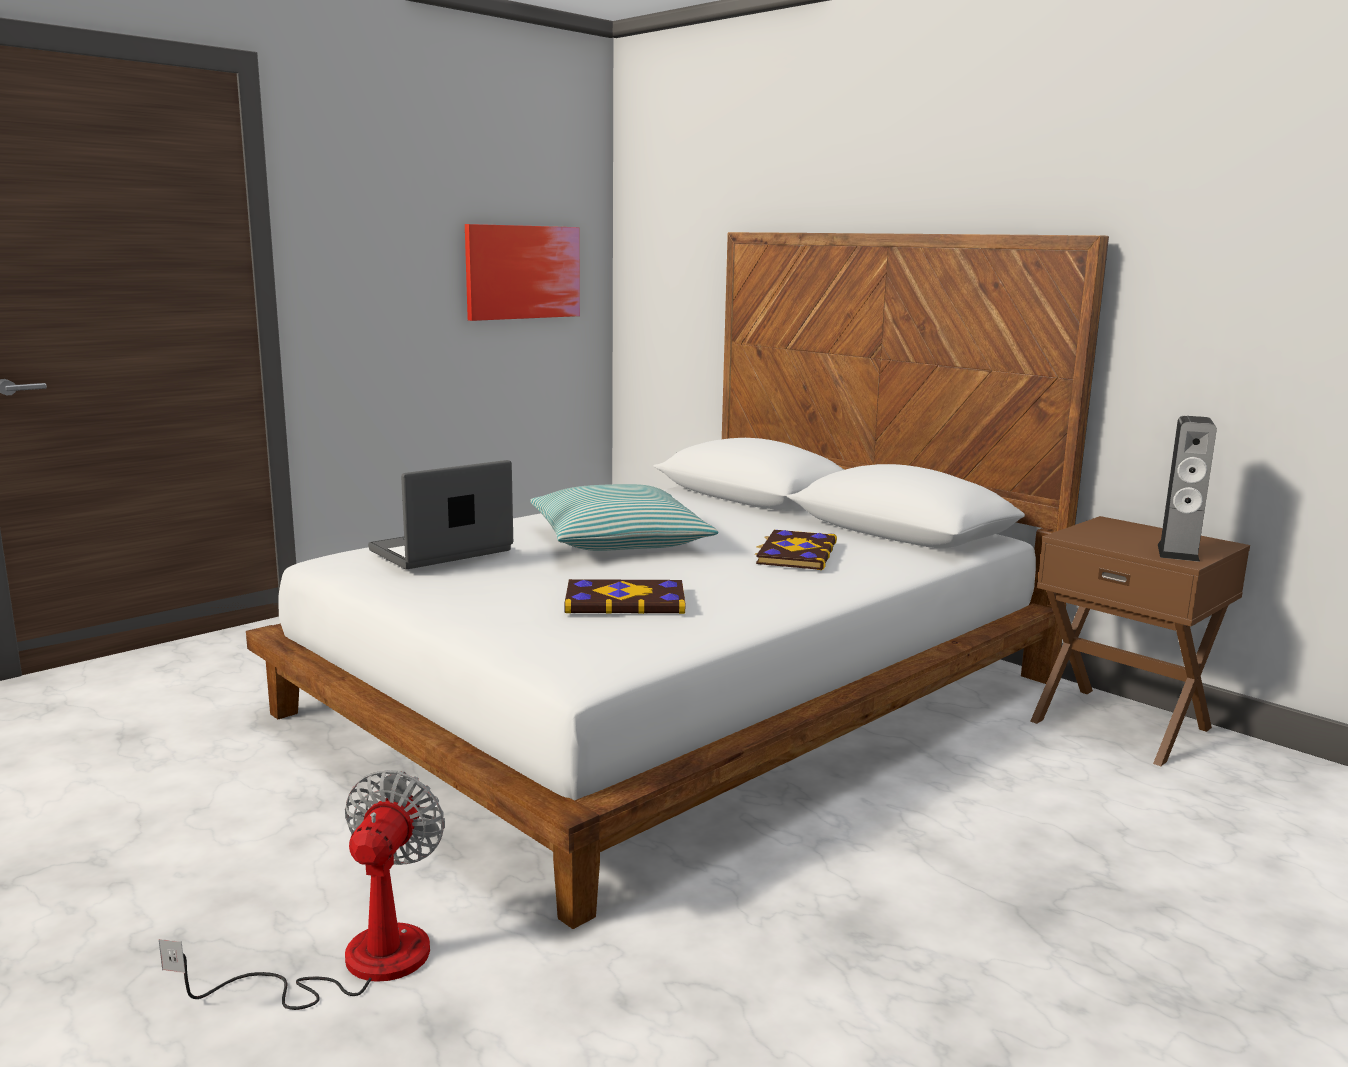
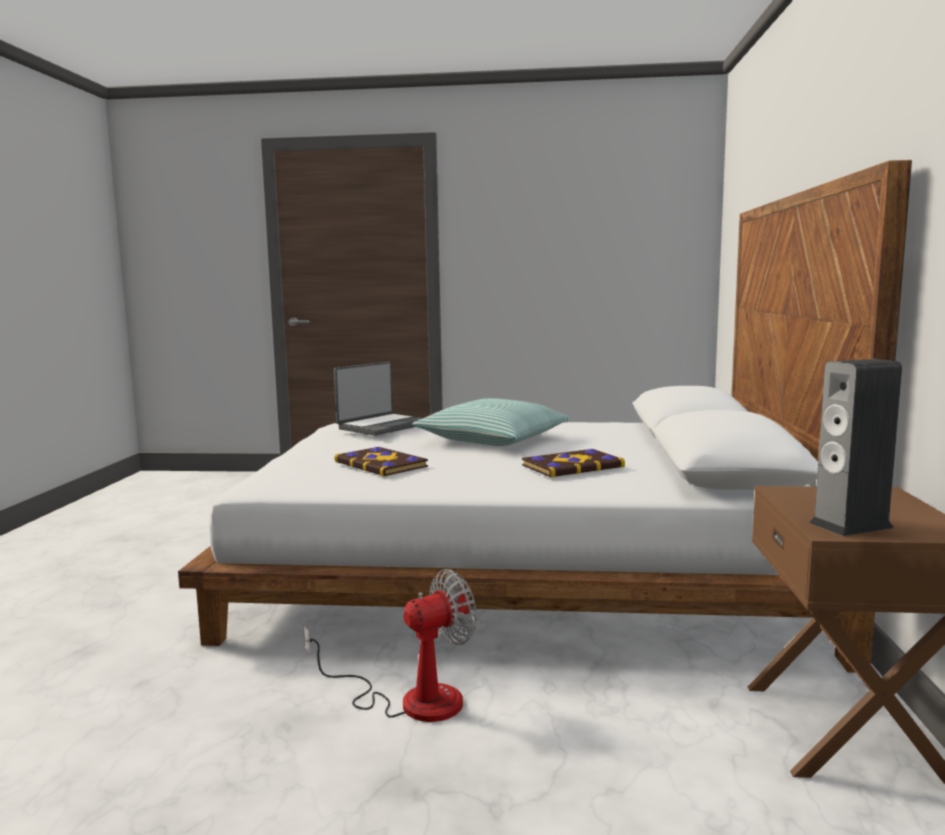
camera: 50 degrees right, 5 degrees down
(354, 964) = (122, 614): fan -> fan (411, 700)
(442, 551) = (383, 426): laptop -> laptop turned 120 degrees clockwise
(522, 272) = (628, 259): picture -> none

